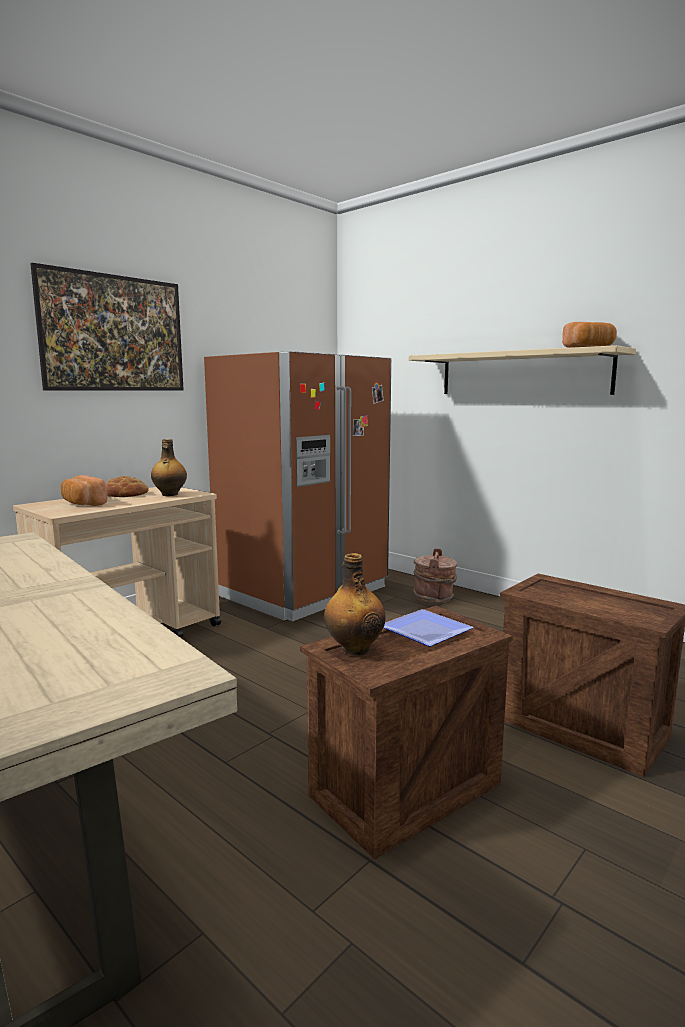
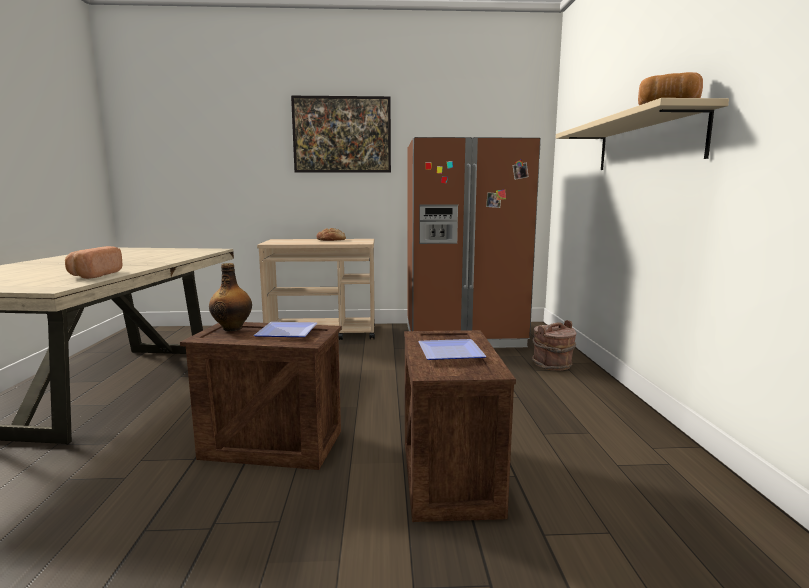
camera: 45 degrees right, 0 degrees up
(83, 504) = (294, 241): bread -> bread (94, 275)
(169, 495) = (348, 242): bottle -> none
(595, 600) = (448, 352): none -> plate

